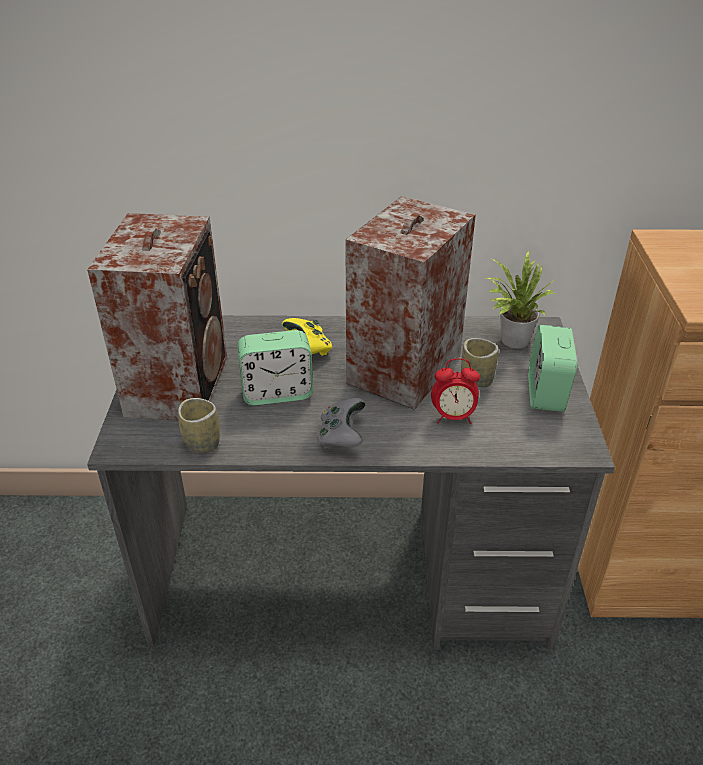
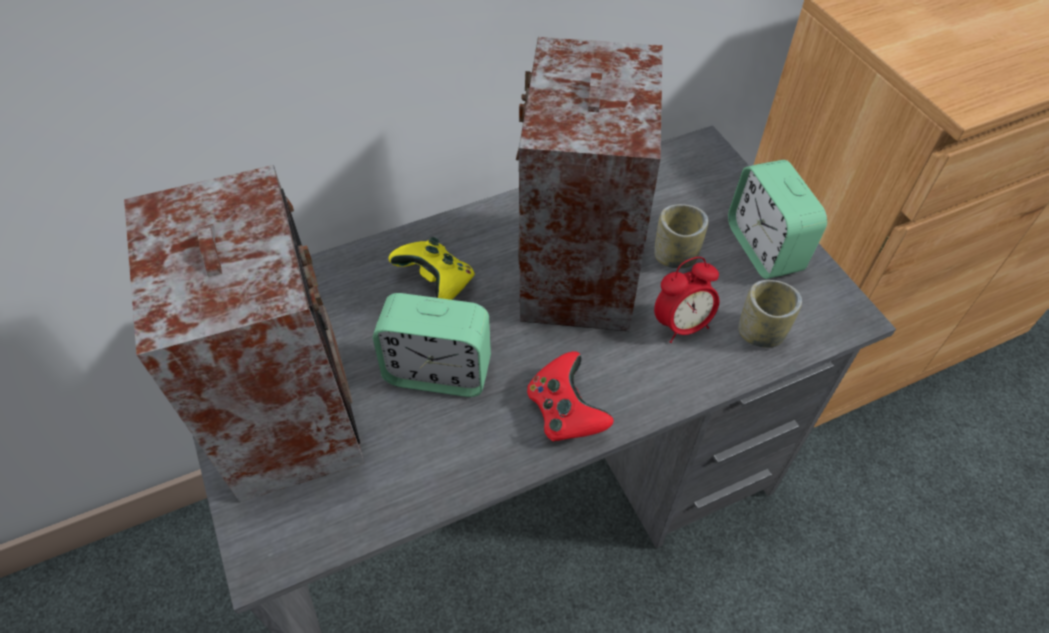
camera: 25 degrees left, 15 degrees up
(202, 443) = (385, 500): cup -> cup (760, 332)
(277, 393) = (438, 372): alarm clock -> alarm clock turned 45 degrees clockwise
(341, 437) = (565, 411): grey game controller -> red game controller
(511, 340) = (679, 179): potted plant -> none

